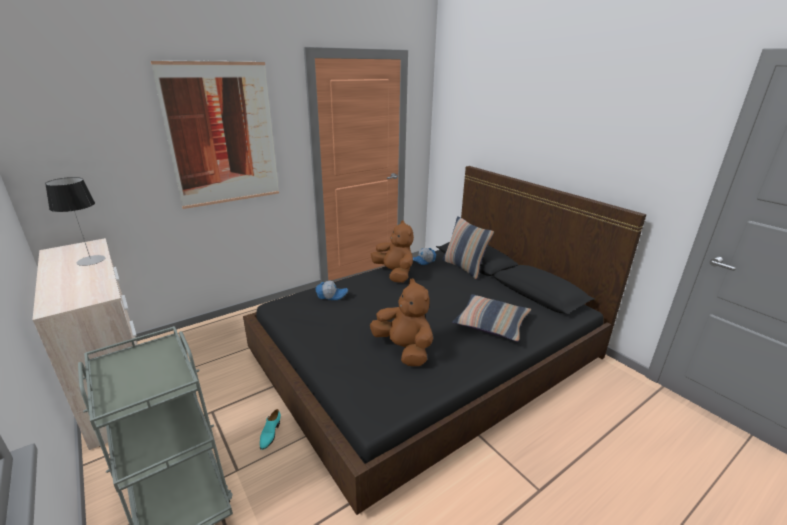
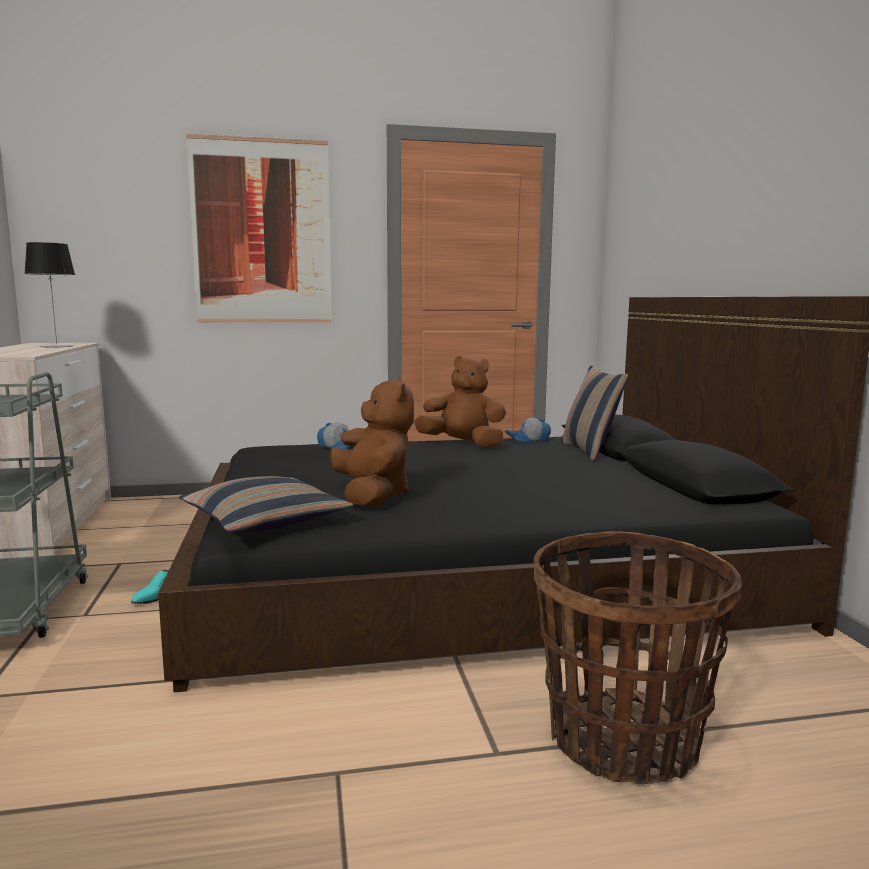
camera: 25 degrees right, 15 degrees down
(394, 274) = (463, 444): brown plush toy -> brown plush toy turned 60 degrees counterclockwise
(491, 324) = (554, 496): pillow -> pillow (265, 521)
(578, 460) = (622, 741): none -> basket

